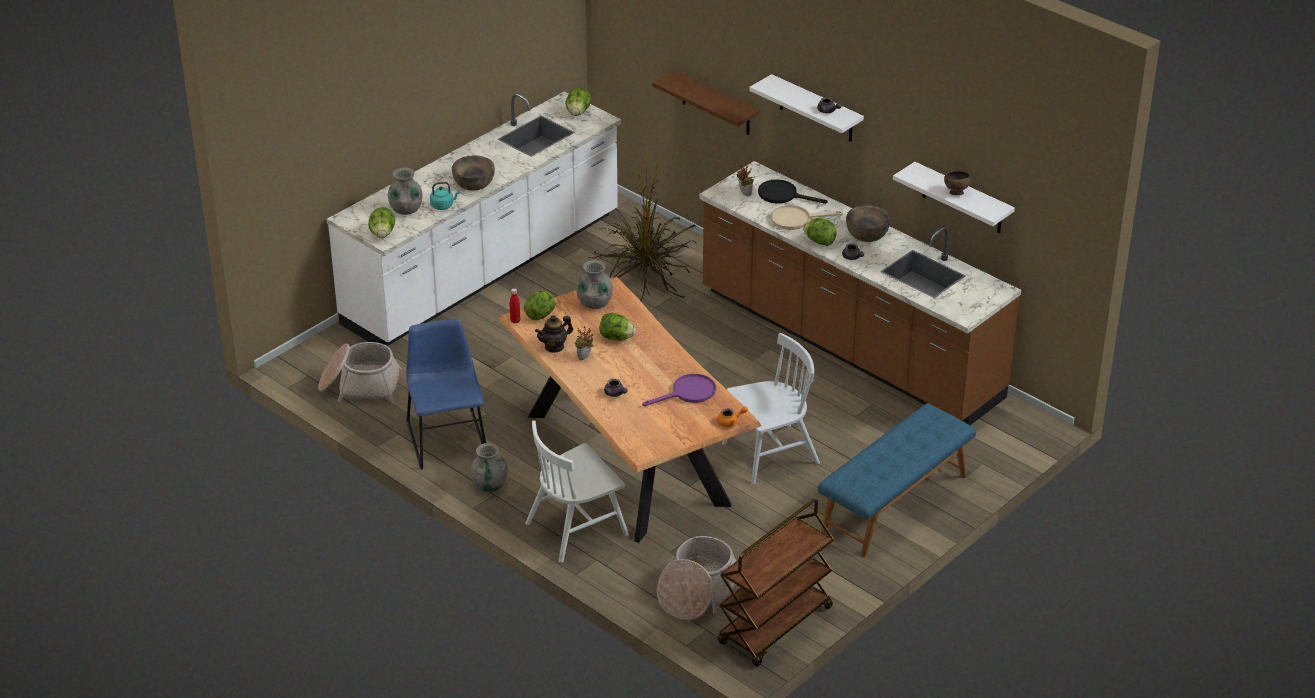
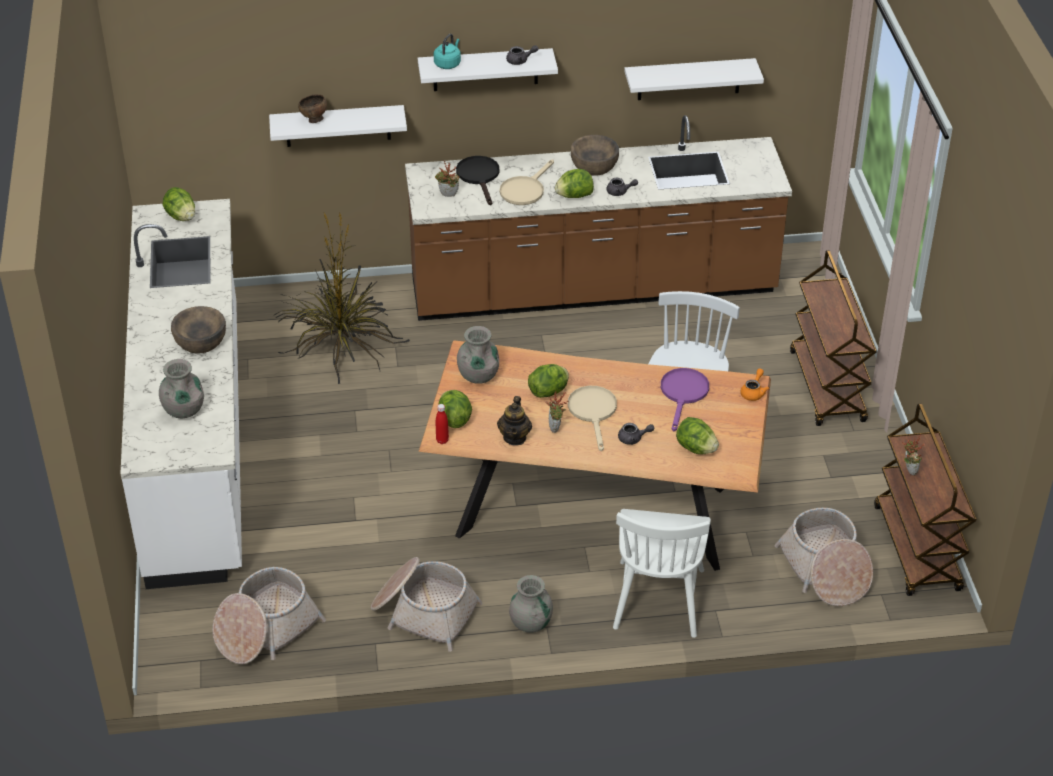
camera: 50 degrees left, 5 degrees up
(382, 234) = (203, 448): lettuce -> lettuce (696, 448)
(443, 205) = (212, 381): turquoise kettle -> turquoise kettle (448, 63)
(446, 437) = (423, 612): blue chair -> basket
(620, 365) = (593, 412): none -> beige frying pan
(716, 104) = (338, 126): brown shelf -> white shelf
(770, 542) = (908, 470): none -> potted plant
(783, 195) = (479, 177): black frying pan -> black frying pan turned 105 degrees clockwise
(895, 504) = (827, 387): blue bench -> brown cart
(955, 193) = (699, 73): brown bowl -> brown bowl (314, 120)

